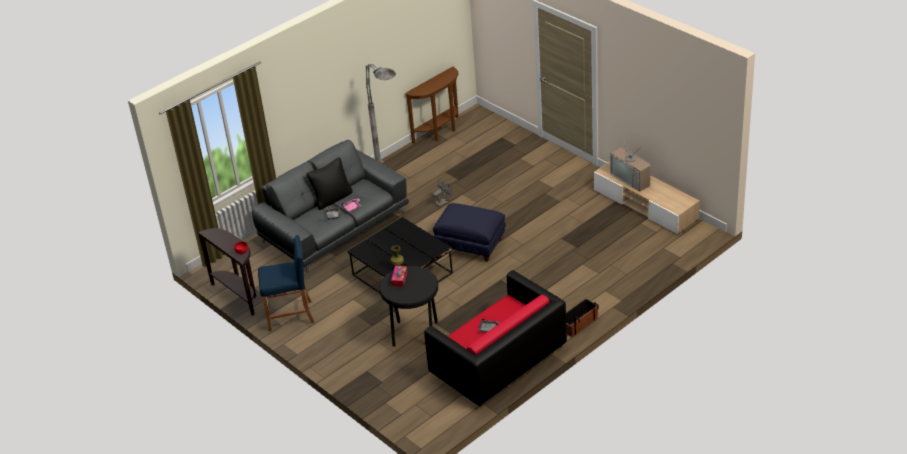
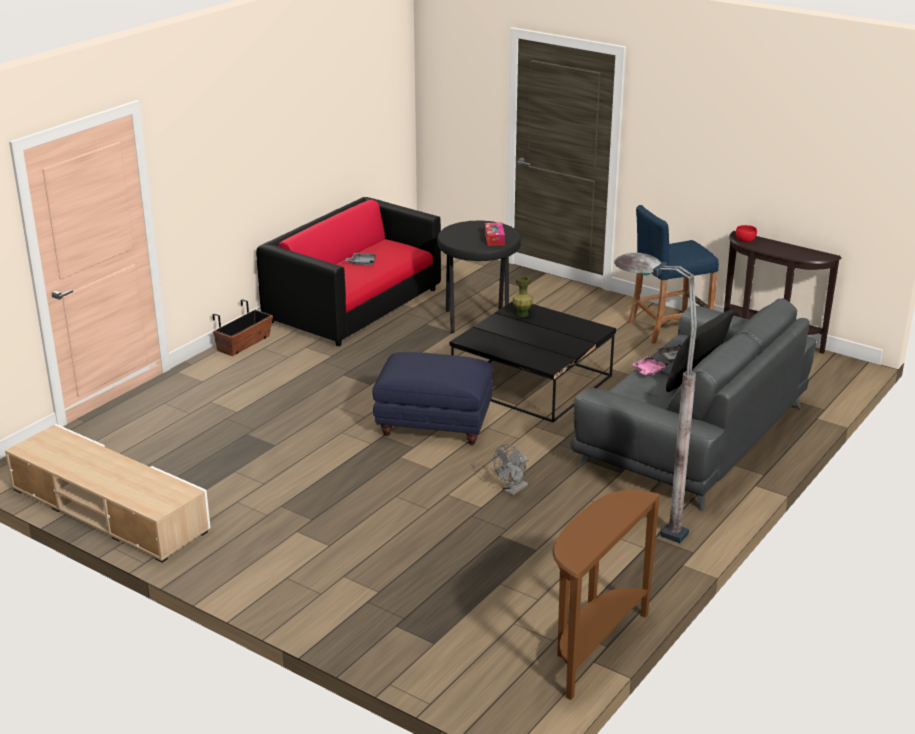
camera: 165 degrees right, 10 degrees down
(632, 178) = (127, 480): television -> none

